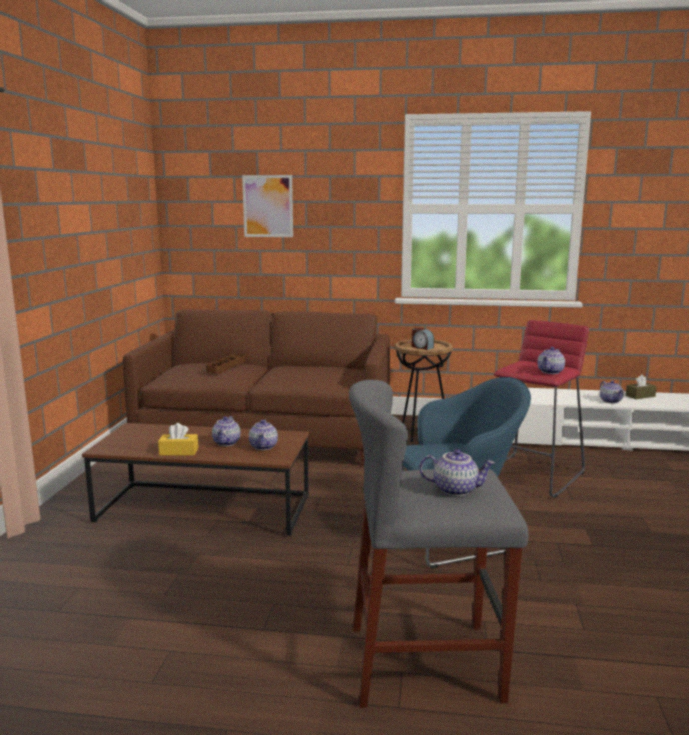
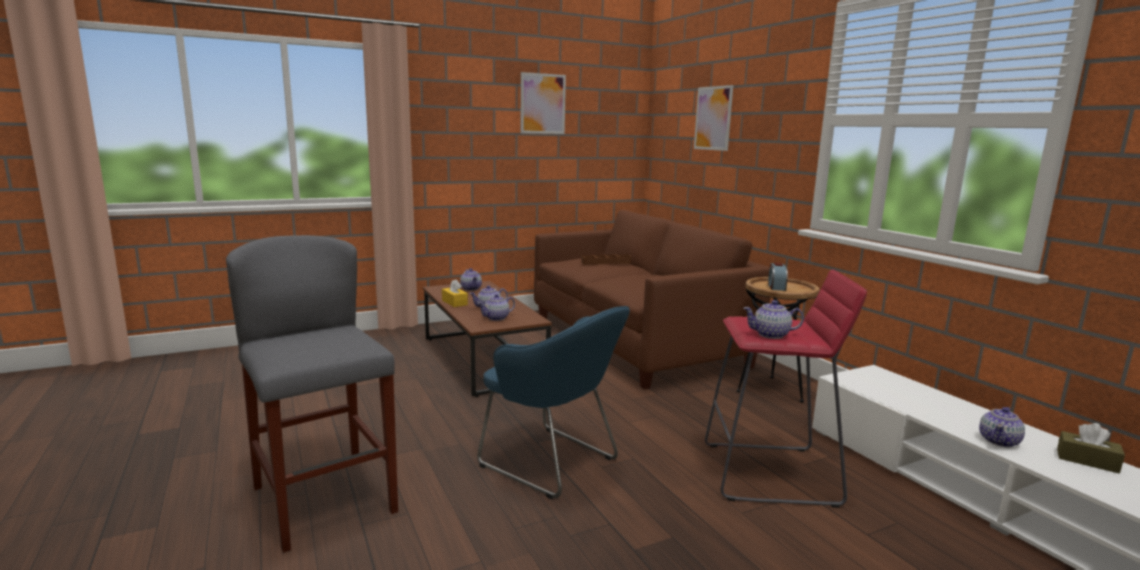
camera: 55 degrees right, 0 degrees up
(93, 194) = (542, 103): none -> picture
(456, 489) = (308, 344): teapot -> teapot (471, 289)

